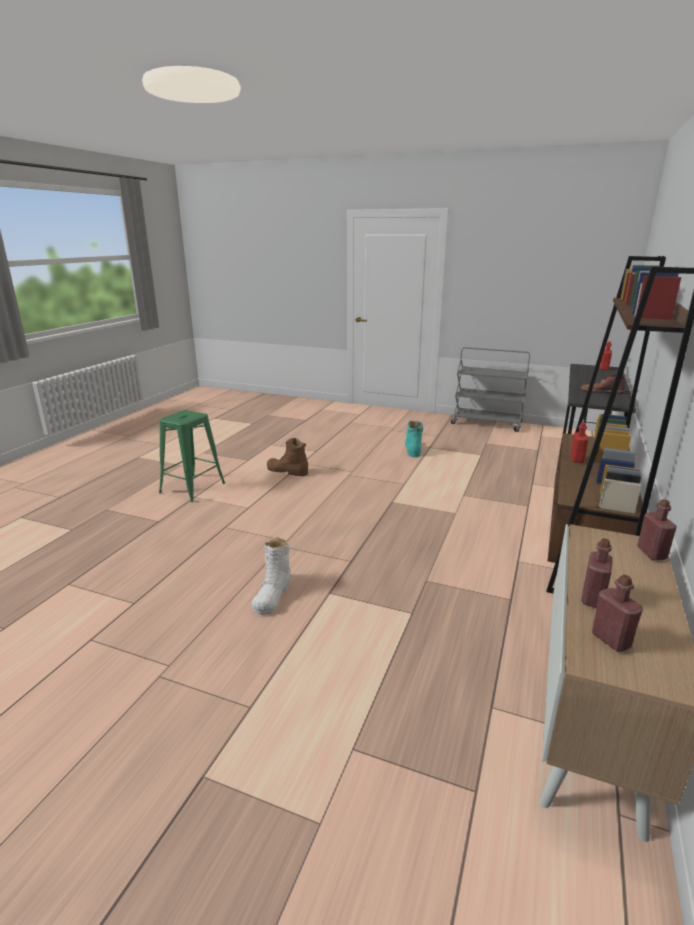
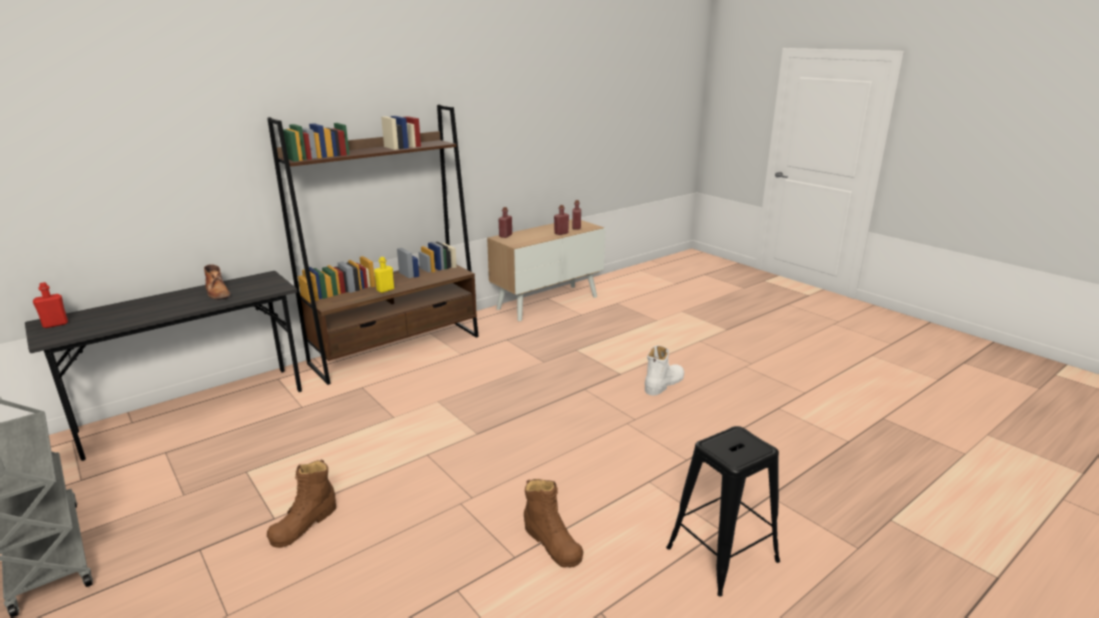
camera: 150 degrees left, 0 degrees up
(192, 488) = (722, 554): green stool -> black stool
(412, 449) = (304, 524): turquoise boot -> brown boot
(576, 459) = (385, 290): red bottle -> yellow bottle

